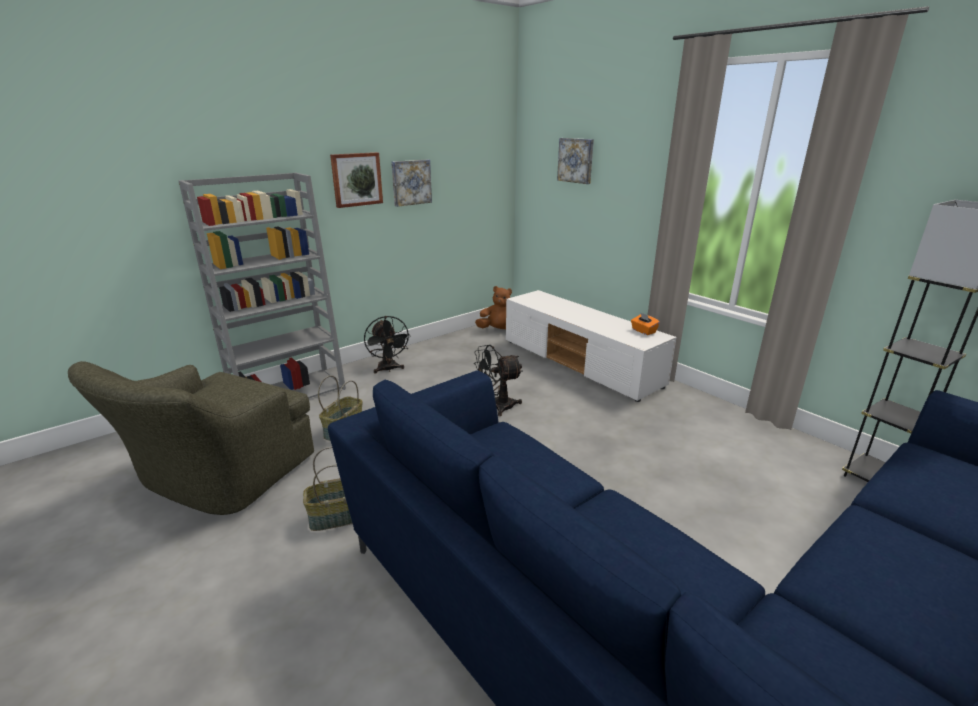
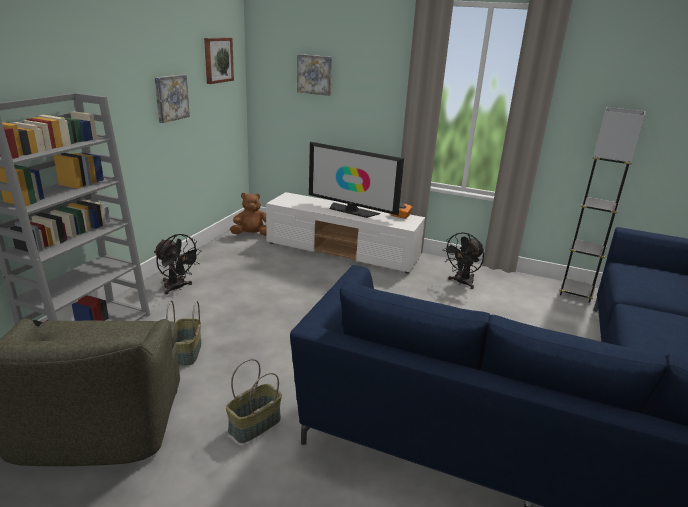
camera: 30 degrees left, 0 degrees up
(356, 179) = (127, 97): picture -> picture (218, 60)
(497, 407) = (307, 300): black fan -> black fan (461, 283)
(591, 318) = (352, 210): none -> television

